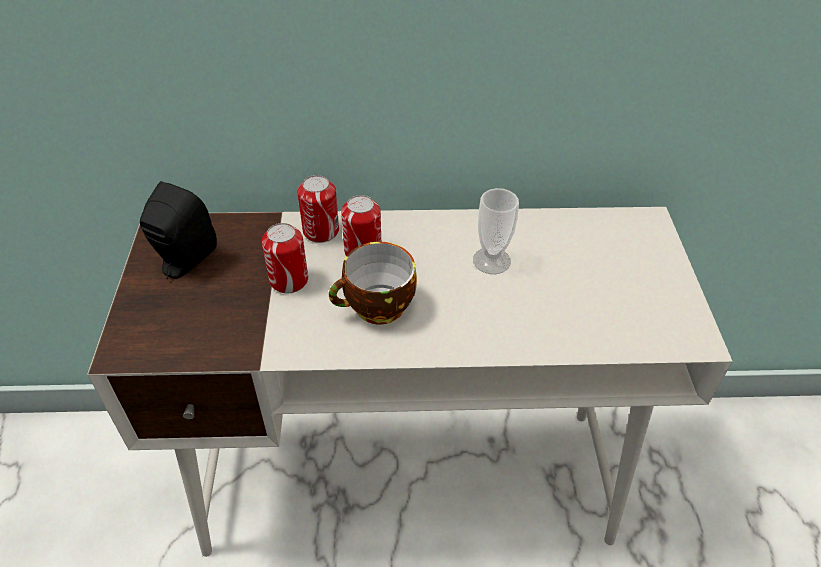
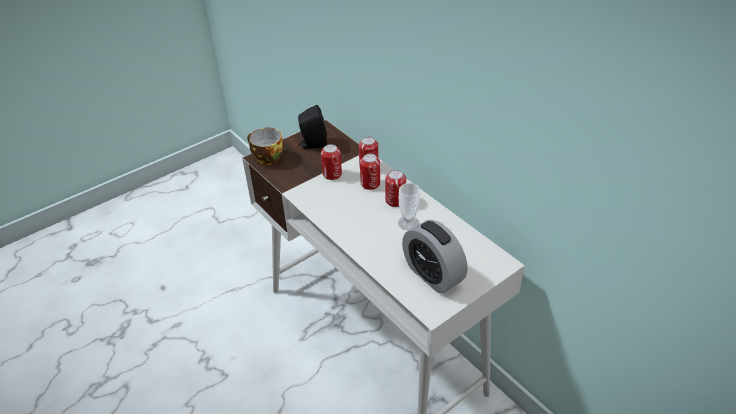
camera: 55 degrees right, 5 degrees down
(377, 308) = (342, 205): cup -> cup (266, 158)
(430, 247) = (395, 200): none -> can
(621, 296) = (432, 274): none -> alarm clock

